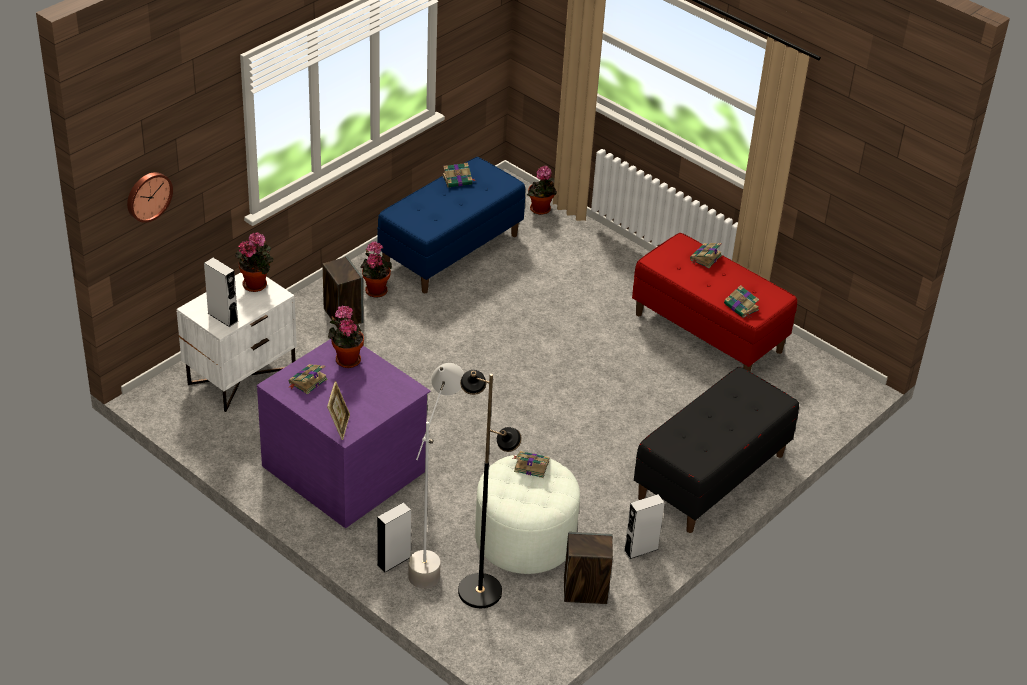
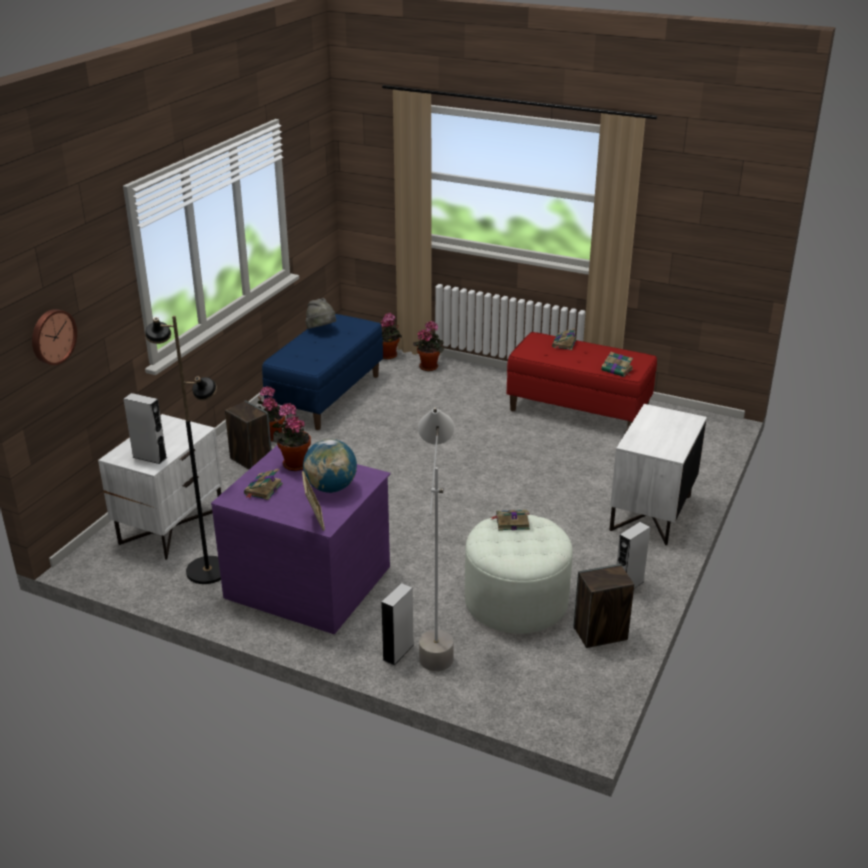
camera: 15 degrees left, 10 degrees down
(257, 284) = (173, 426): potted plant -> potted plant (429, 366)
(368, 395) = (331, 488): none -> globe
(458, 180) = (322, 330): book -> grey hat
(480, 591) = (499, 658): black floor lamp -> black floor lamp (207, 570)
(711, 477) = (652, 513): black bench -> white nightstand

